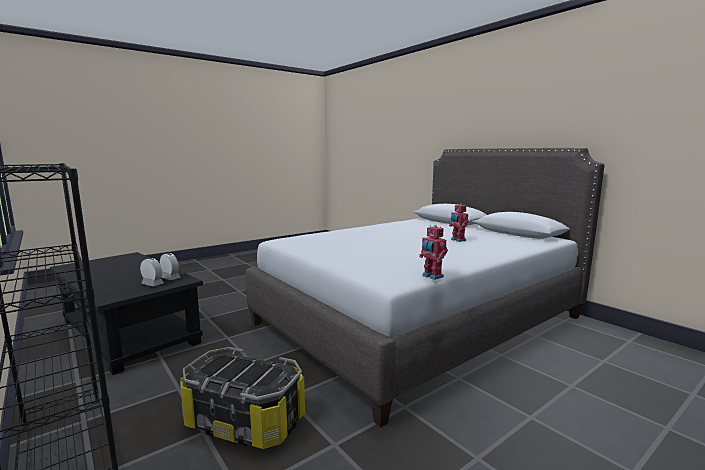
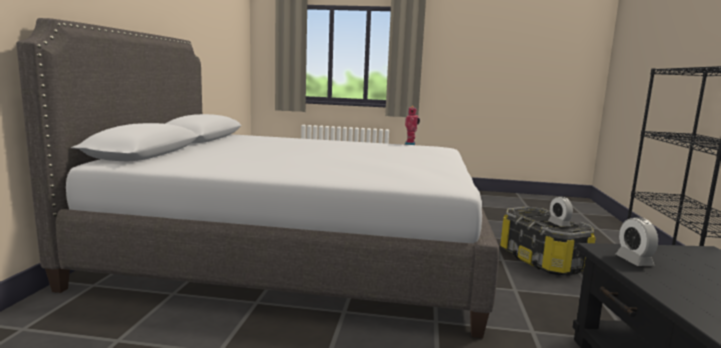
camera: 135 degrees left, 0 degrees up
(152, 284) = (659, 257): alarm clock -> alarm clock (559, 224)
(457, 240) = (281, 146): toy robot -> none

